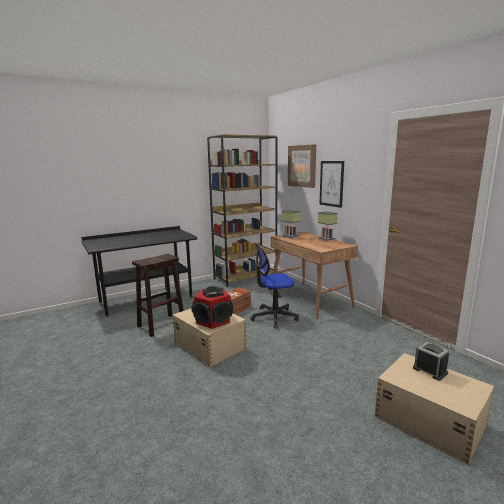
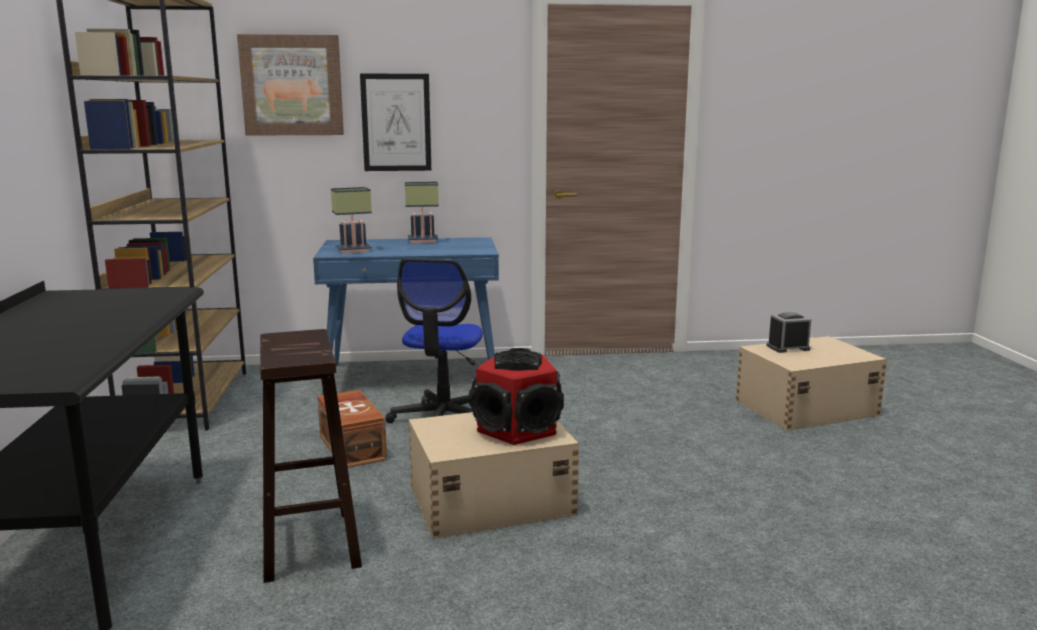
camera: 65 degrees left, 0 degrees up
(310, 300) = (413, 377): brown desk -> blue desk

